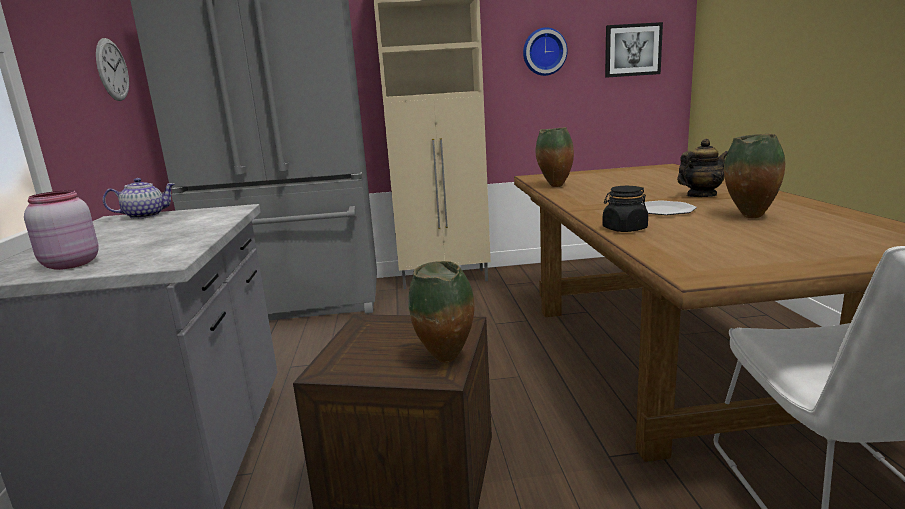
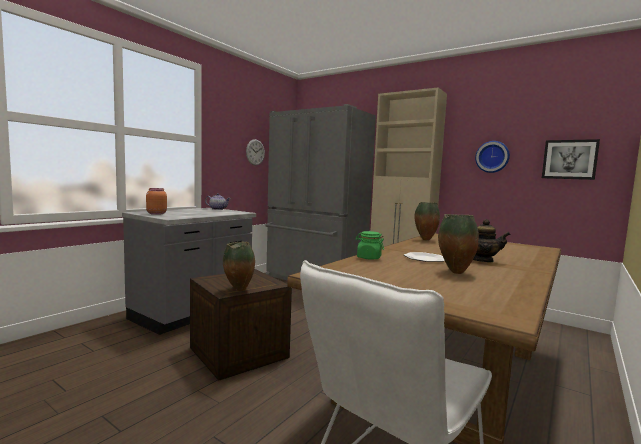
camera: 40 degrees right, 10 degrees down
(69, 264) = (156, 213): pink jar -> orange jar
(624, 229) = (368, 258): black jar -> green jar

